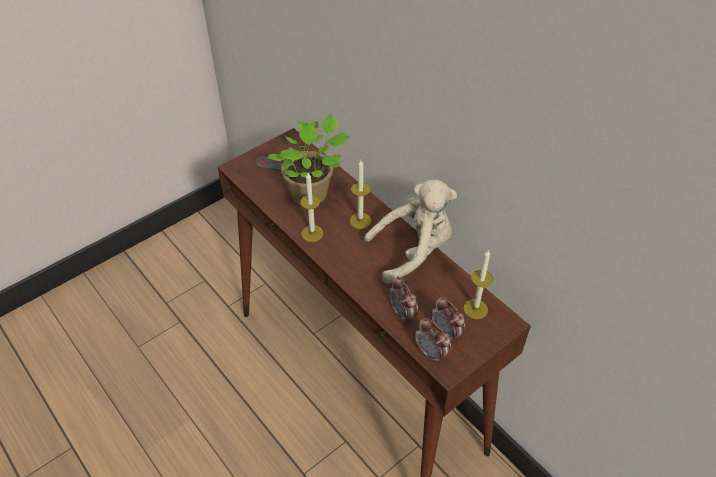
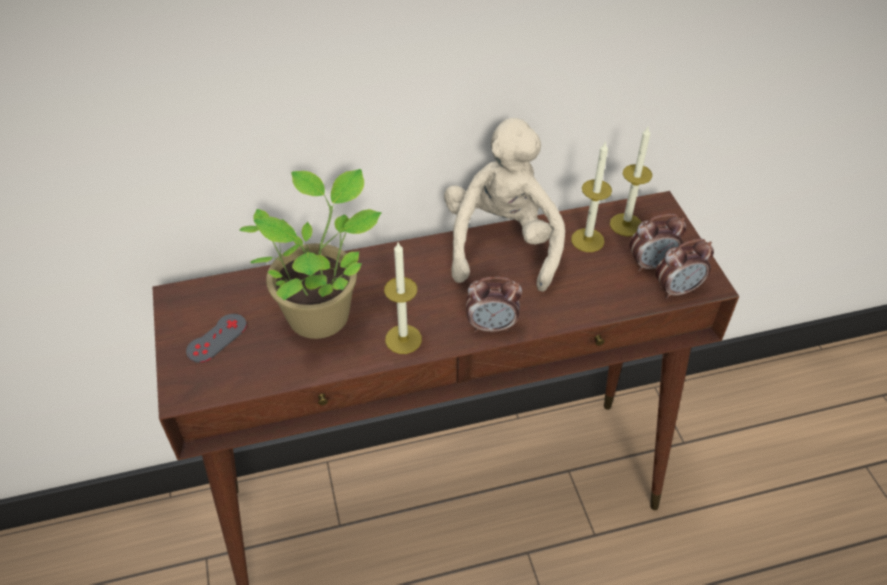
camera: 65 degrees left, 0 degrees up
(360, 220) = (413, 277): candle -> candle (587, 240)
(402, 313) = (602, 293): alarm clock -> alarm clock (492, 326)

